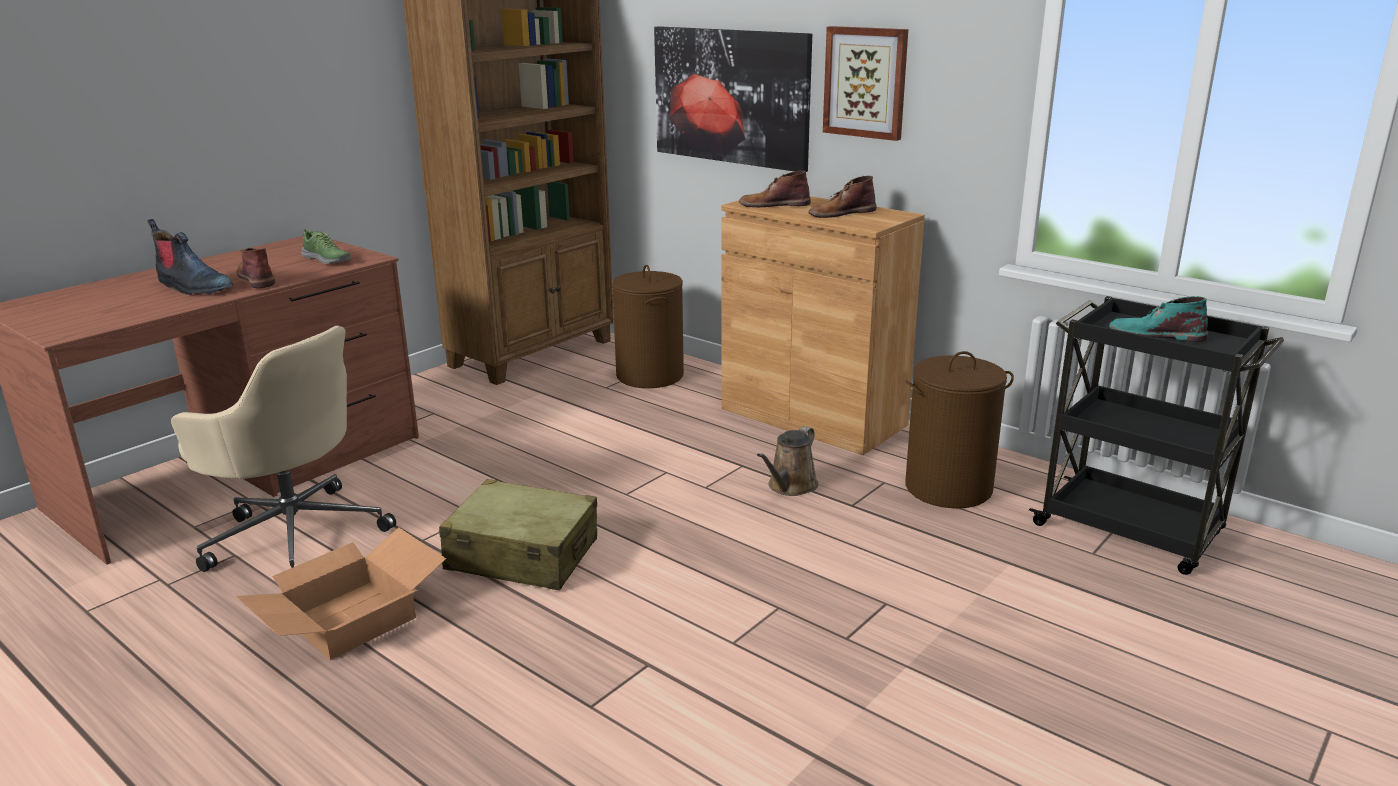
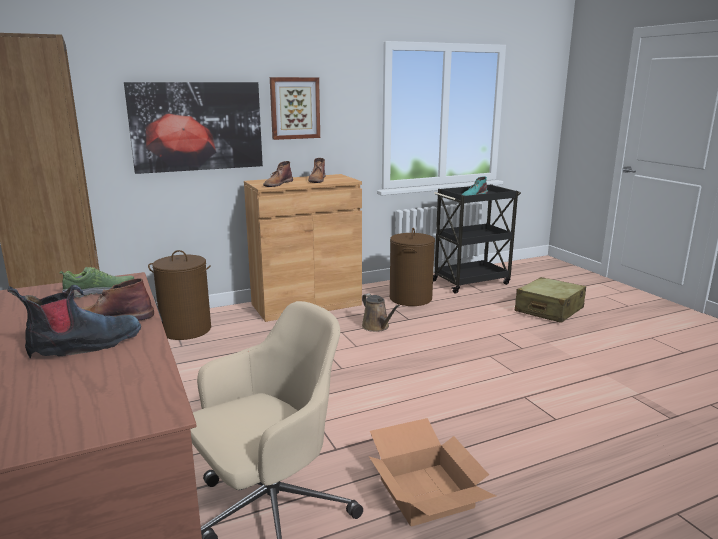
camera: 65 degrees left, 5 degrees down
(522, 555) = (388, 413): beige suitcase -> beige suitcase (549, 310)

